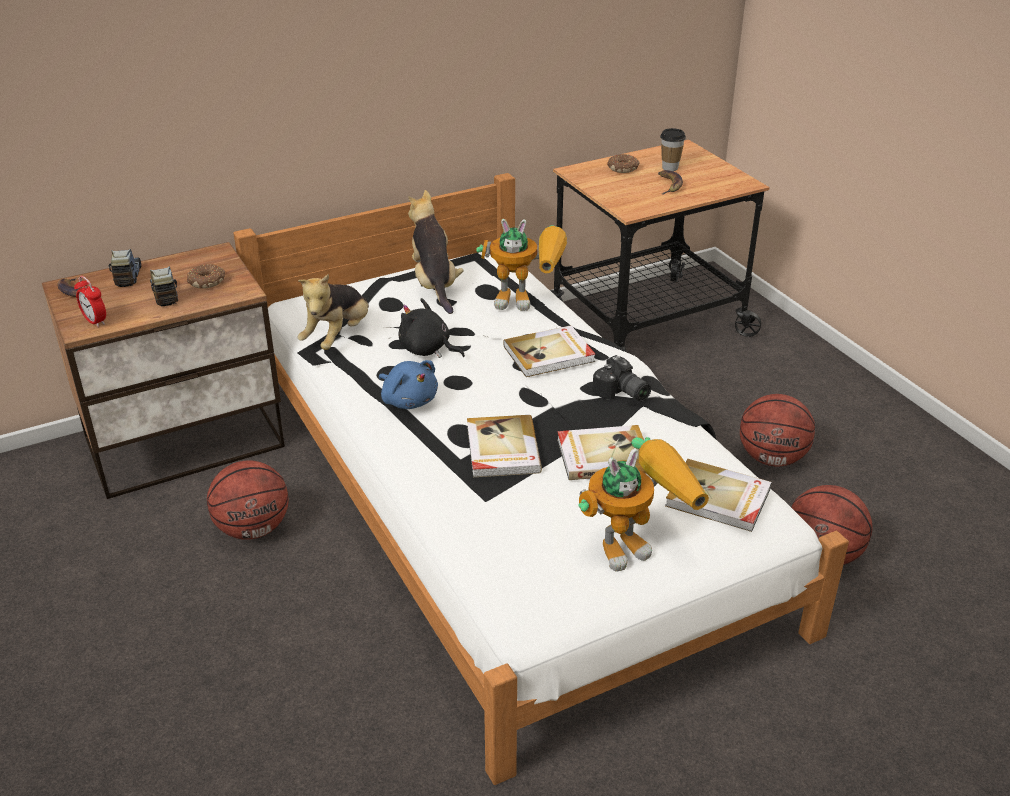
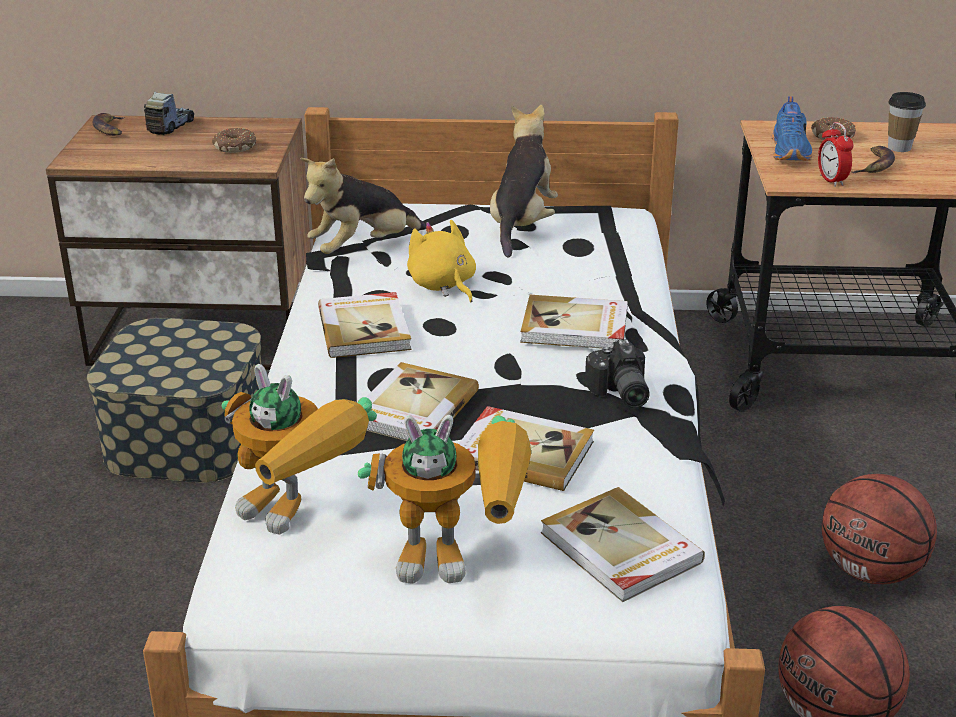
camera: 30 degrees right, 5 degrees down
(95, 321) = (94, 156): alarm clock -> alarm clock (831, 180)
(165, 295) = (182, 149): toy truck -> none
(253, 529) = (187, 438): basketball -> storage box
(408, 400) = (365, 328): blue plush toy -> book
(427, 350) = (443, 286): black plush toy -> yellow plush toy
(528, 301) = (612, 266): toy robot -> toy robot (300, 517)
(610, 187) = (791, 152): none -> blue shoe

